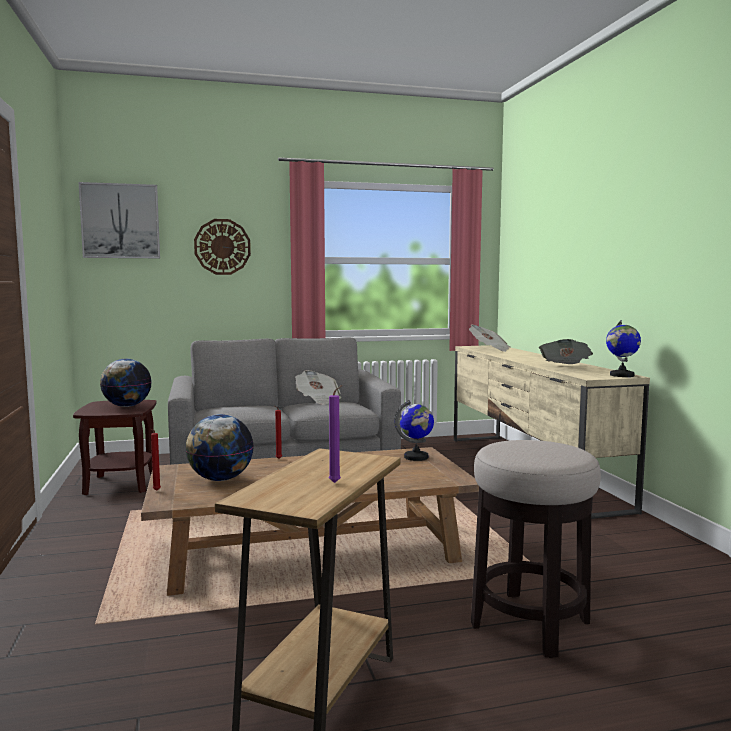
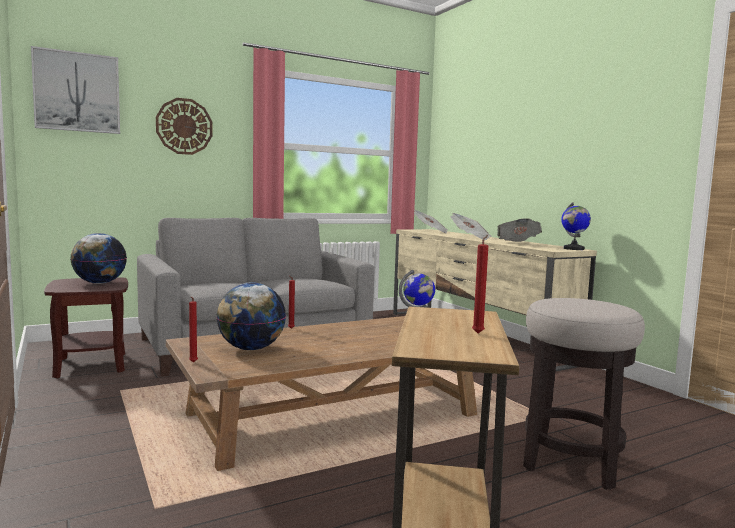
camera: 15 degrees left, 0 degrees up
(318, 400) = (291, 276): newspaper -> newspaper (470, 238)
(336, 482) = (479, 333): purple candle -> red candle

